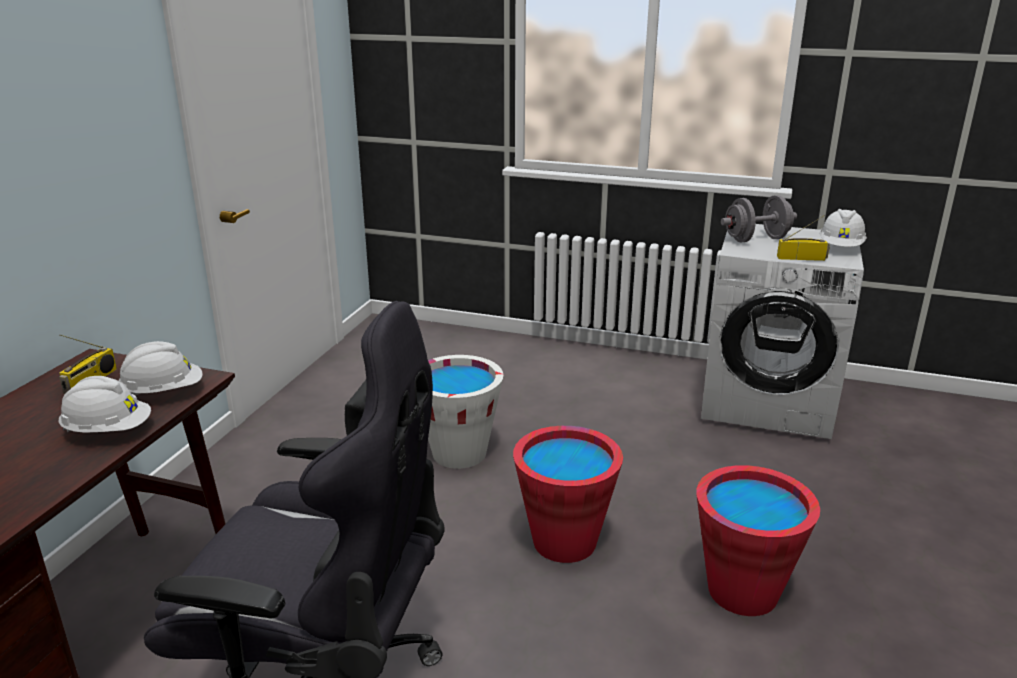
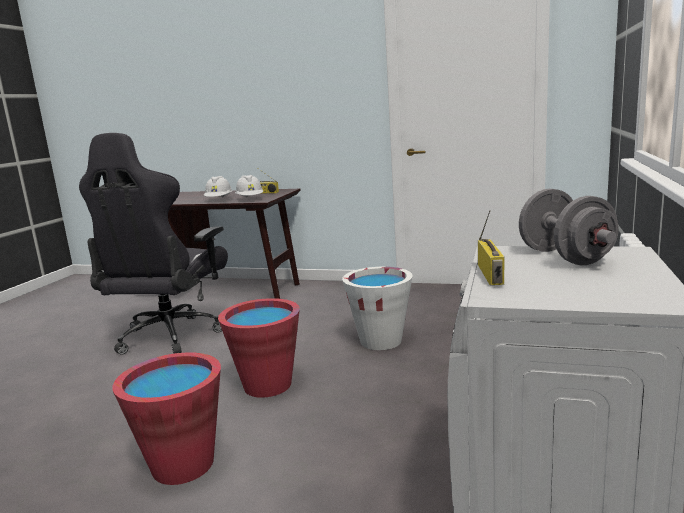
camera: 90 degrees right, 10 degrees down
(840, 247) = (576, 297): white hard hat -> none

